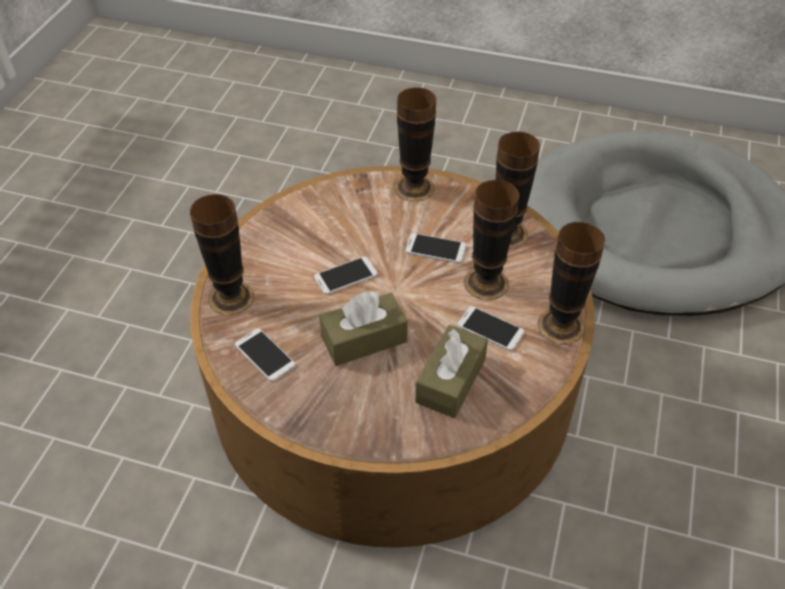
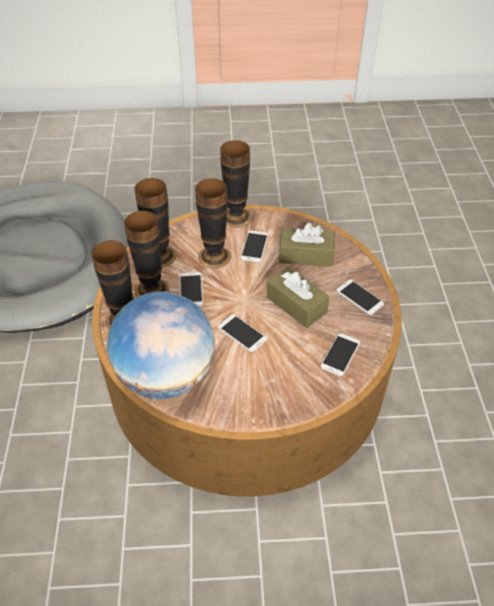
camera: 110 degrees left, 0 degrees up
(231, 298) = (299, 398): vase -> vase (151, 289)
(322, 205) = (166, 375): none -> globe
(343, 413) = (359, 297): none -> phone

